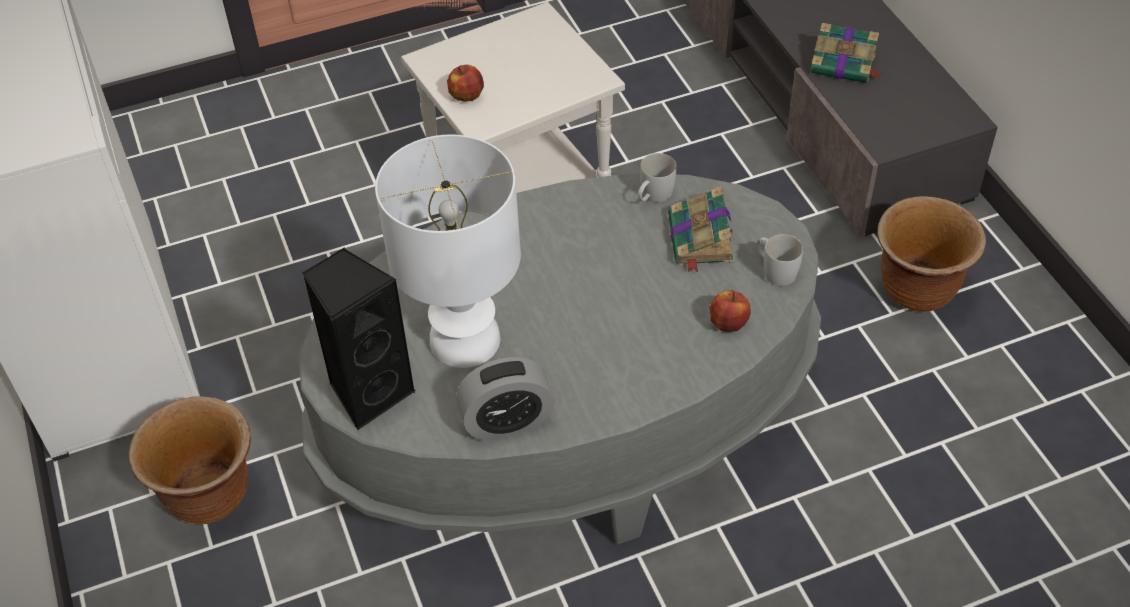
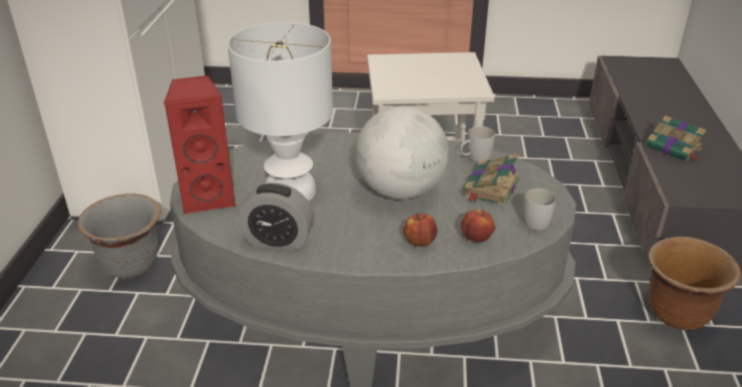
camera: 25 degrees right, 15 degrees down
(210, 496) = (131, 265): brown planter -> grey planter
(369, 391) = (209, 198): black speaker -> red speaker
(466, 96) = (389, 78): apple -> apple (419, 242)
(599, 286) = (400, 191): none -> globe

